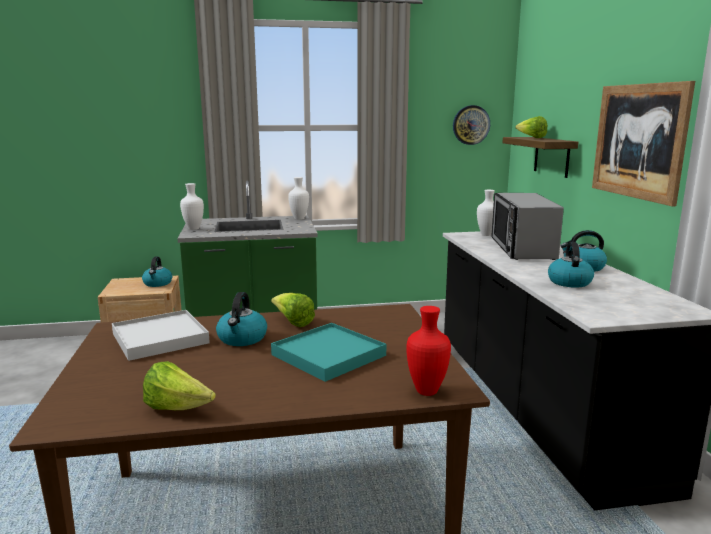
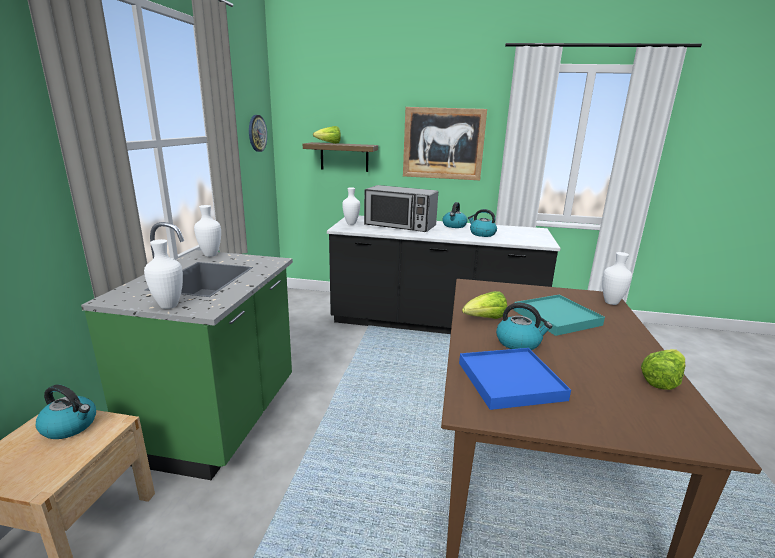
camera: 70 degrees left, 5 degrees up
(160, 338) = (510, 381): white tray -> blue tray
(426, 392) = (612, 303): red vase -> white vase

